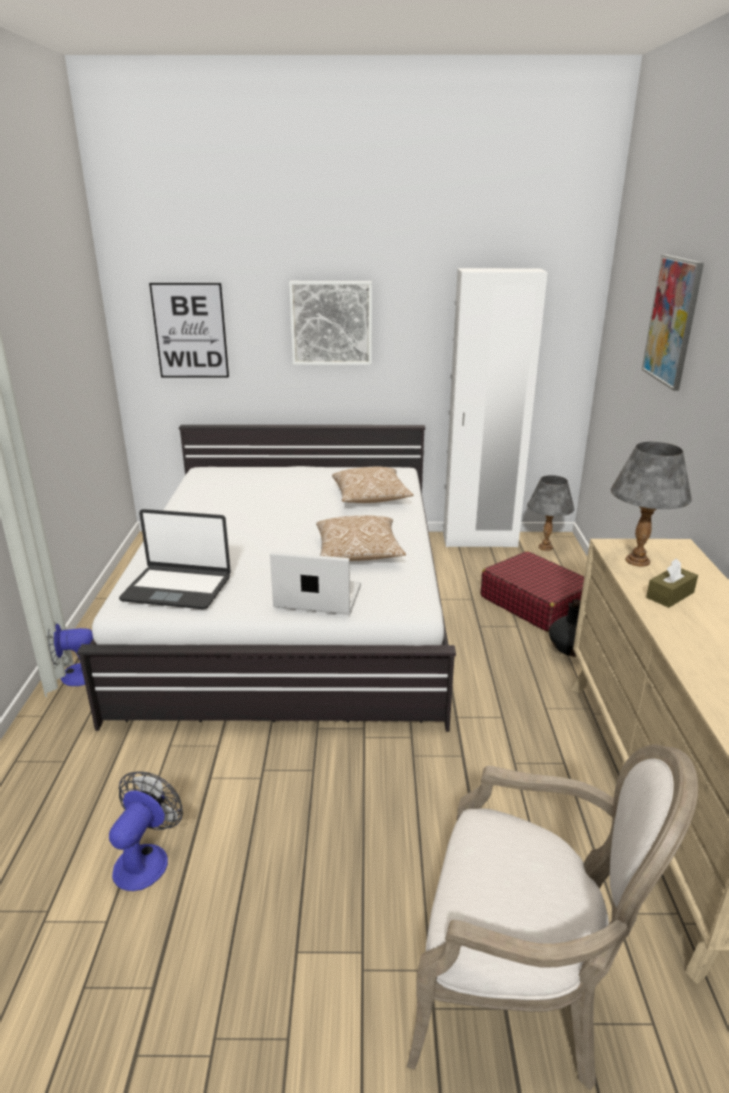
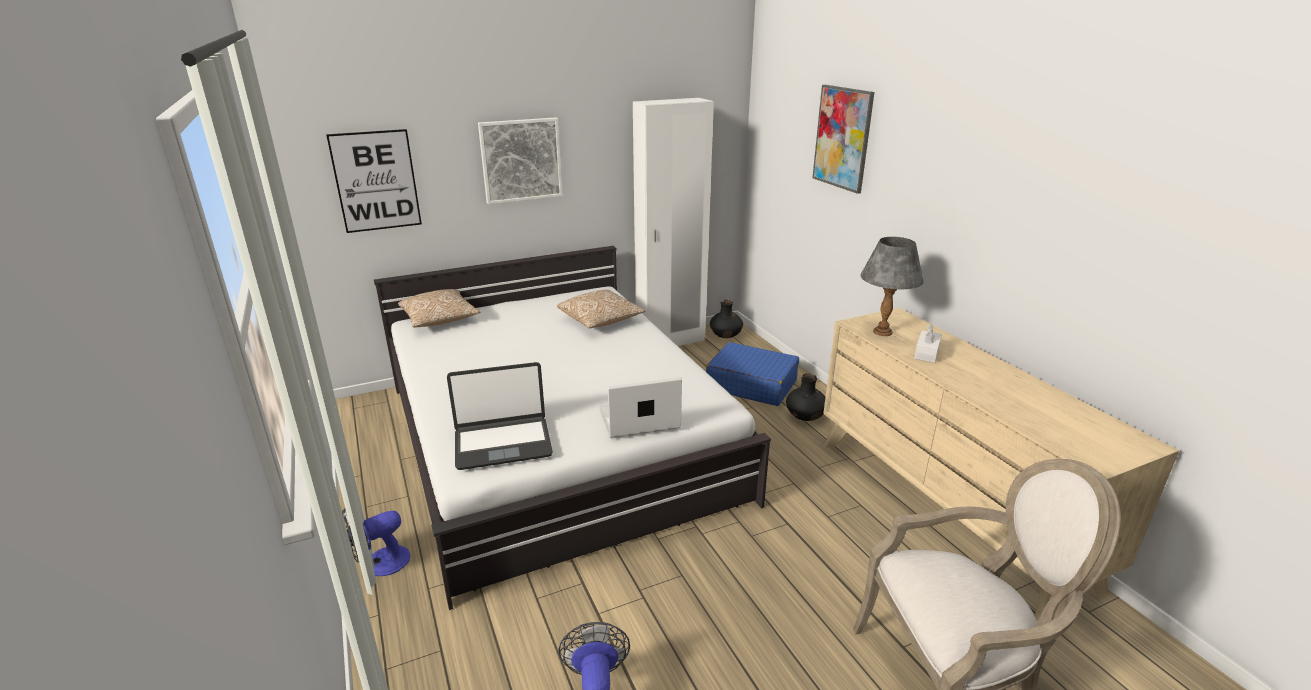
camera: 25 degrees left, 0 degrees up
(358, 553) = (636, 373): pillow -> pillow (439, 320)
(535, 603) = (751, 385): red suitcase -> blue suitcase
(545, 547) = (726, 336): grey table lamp -> black vase
(670, 595) = (926, 353): brown tissue box -> white tissue box

